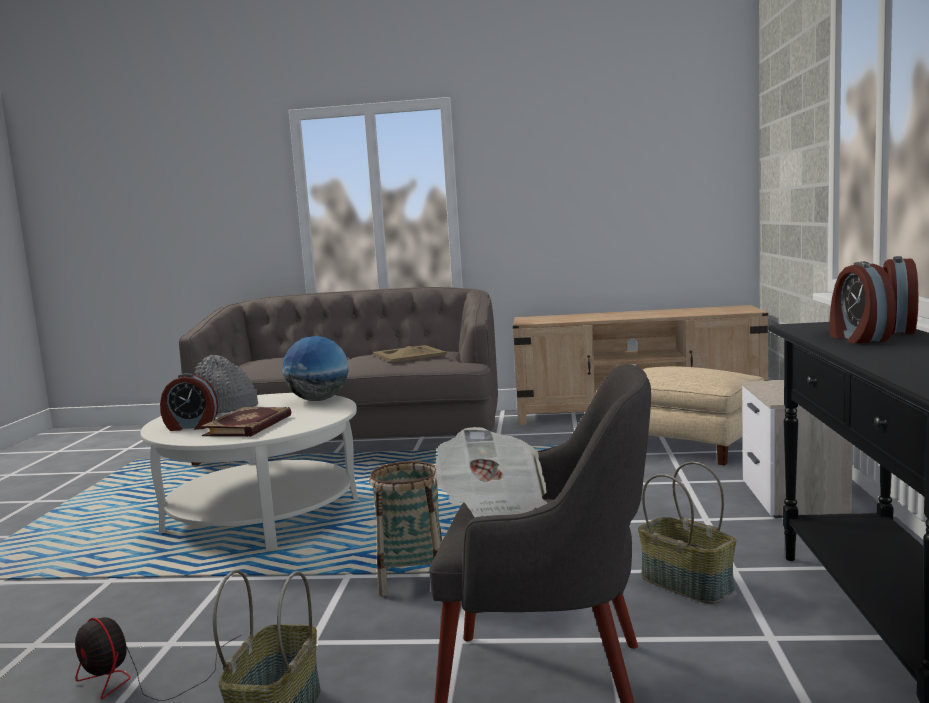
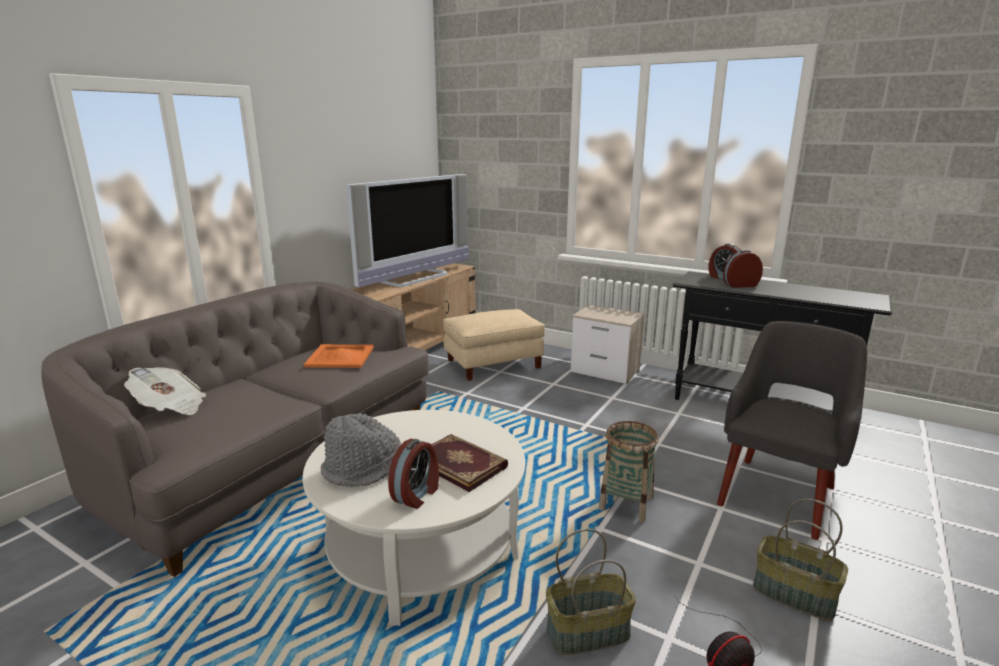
camera: 65 degrees left, 10 degrees up
(318, 400) = (406, 421): globe -> none
(409, 354) = (340, 356): beige tray -> orange tray
(492, 507) = (773, 417): newspaper -> newspaper (170, 407)
(654, 314) = (416, 278): none -> television
(688, 583) = (688, 428): basket -> basket (588, 631)
(858, 338) = (740, 285): alarm clock -> alarm clock turned 150 degrees clockwise

